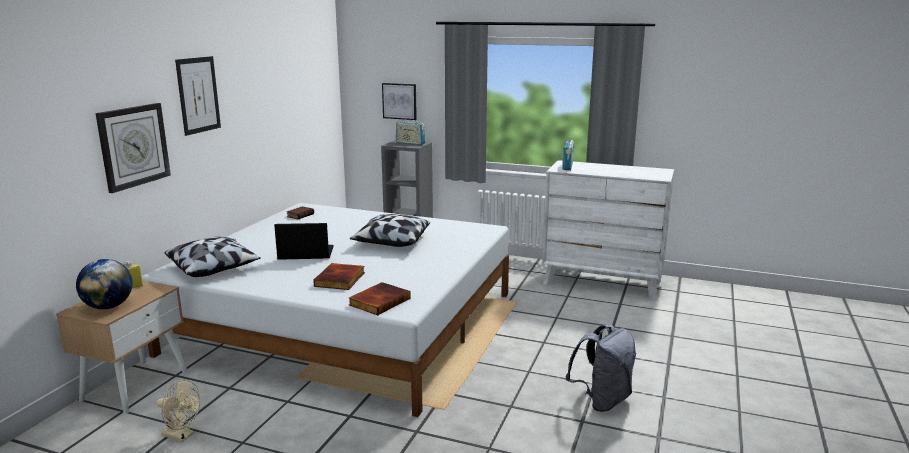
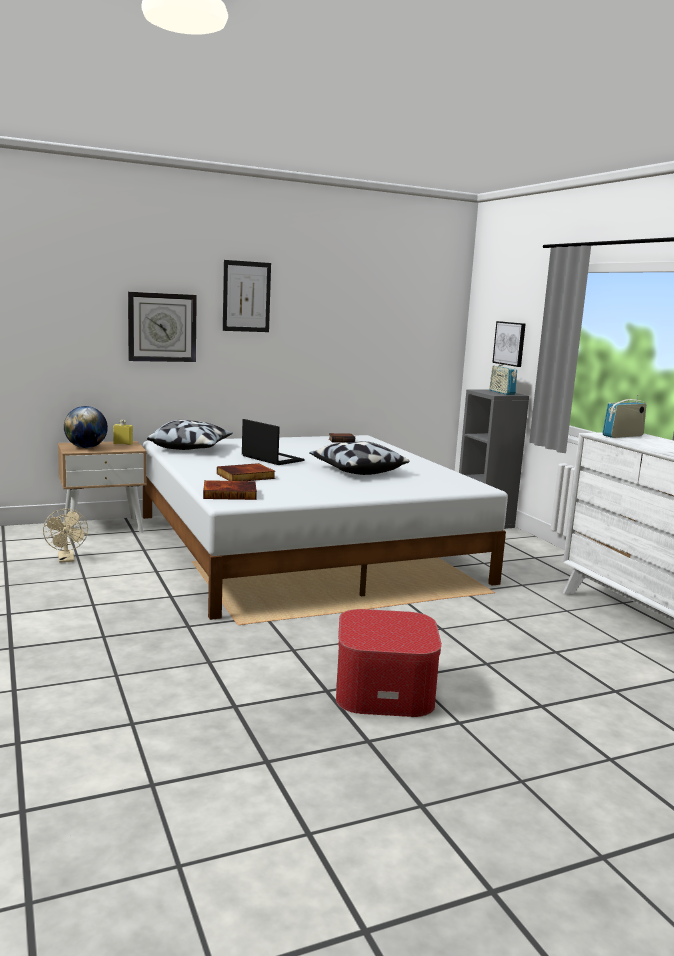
camera: 45 degrees right, 5 degrees down
(602, 400) = (384, 690): grey backpack -> ottoman

